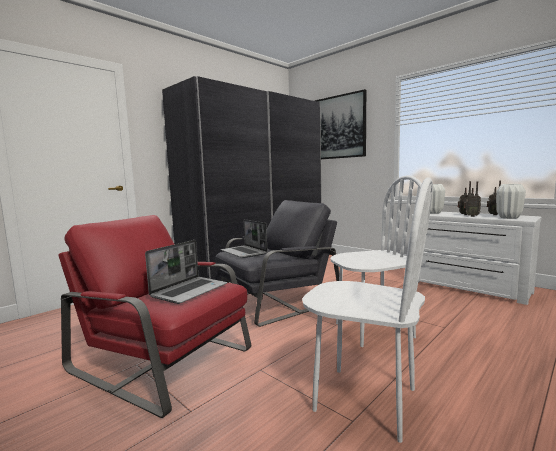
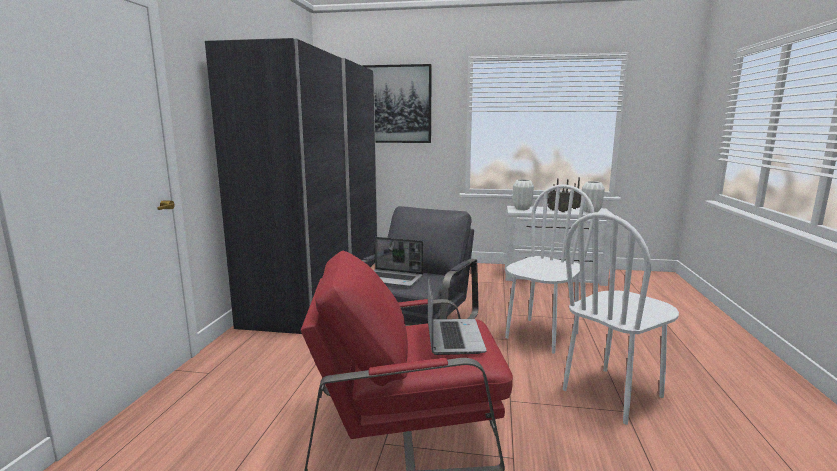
camera: 35 degrees left, 5 degrees up
(365, 400) = (613, 394): white chair -> white chair turned 150 degrees clockwise

